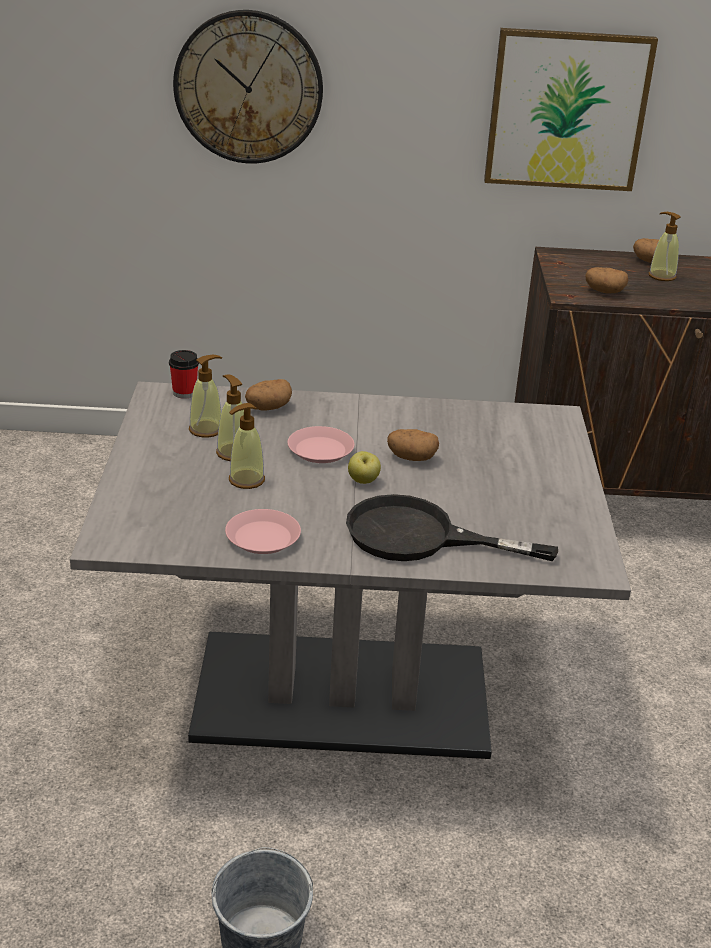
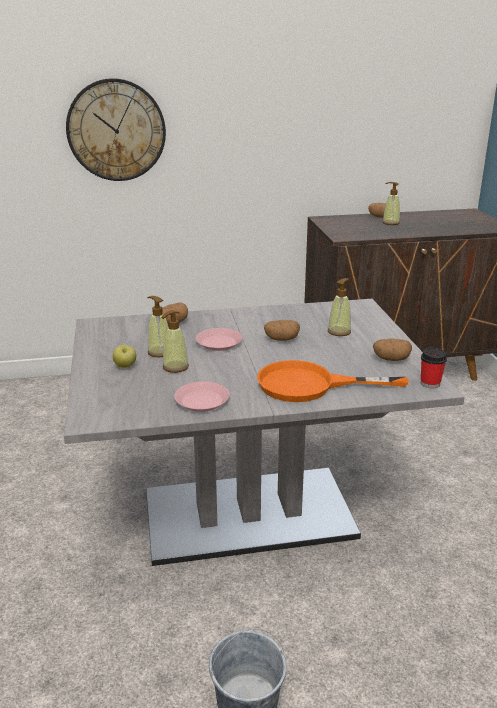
camera: 10 degrees left, 5 degrees down
(184, 393) = (112, 322): cup -> cup (430, 383)
(206, 429) = (135, 341): soap dispenser -> soap dispenser (339, 332)
(363, 481) = (256, 357): apple -> apple (125, 366)
(420, 537) = (310, 385): black frying pan -> orange frying pan
(567, 110) = (318, 128): picture -> none
(604, 292) = (362, 233): potato -> potato (391, 359)

